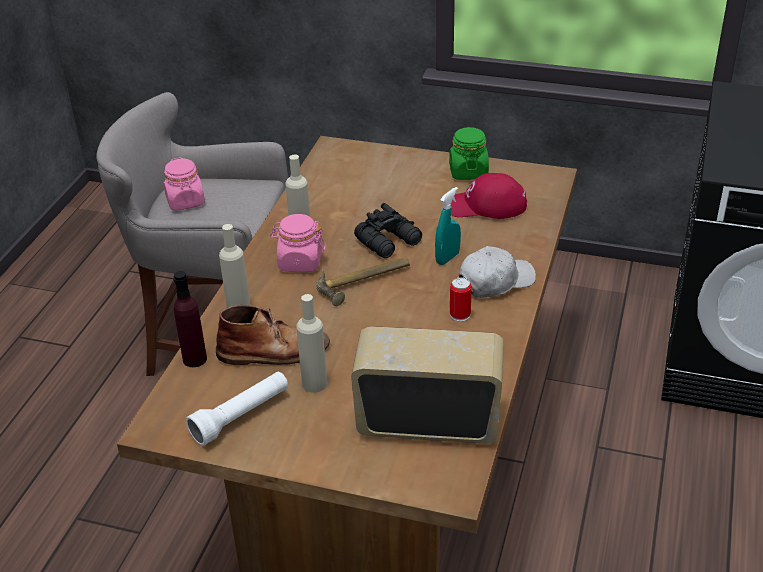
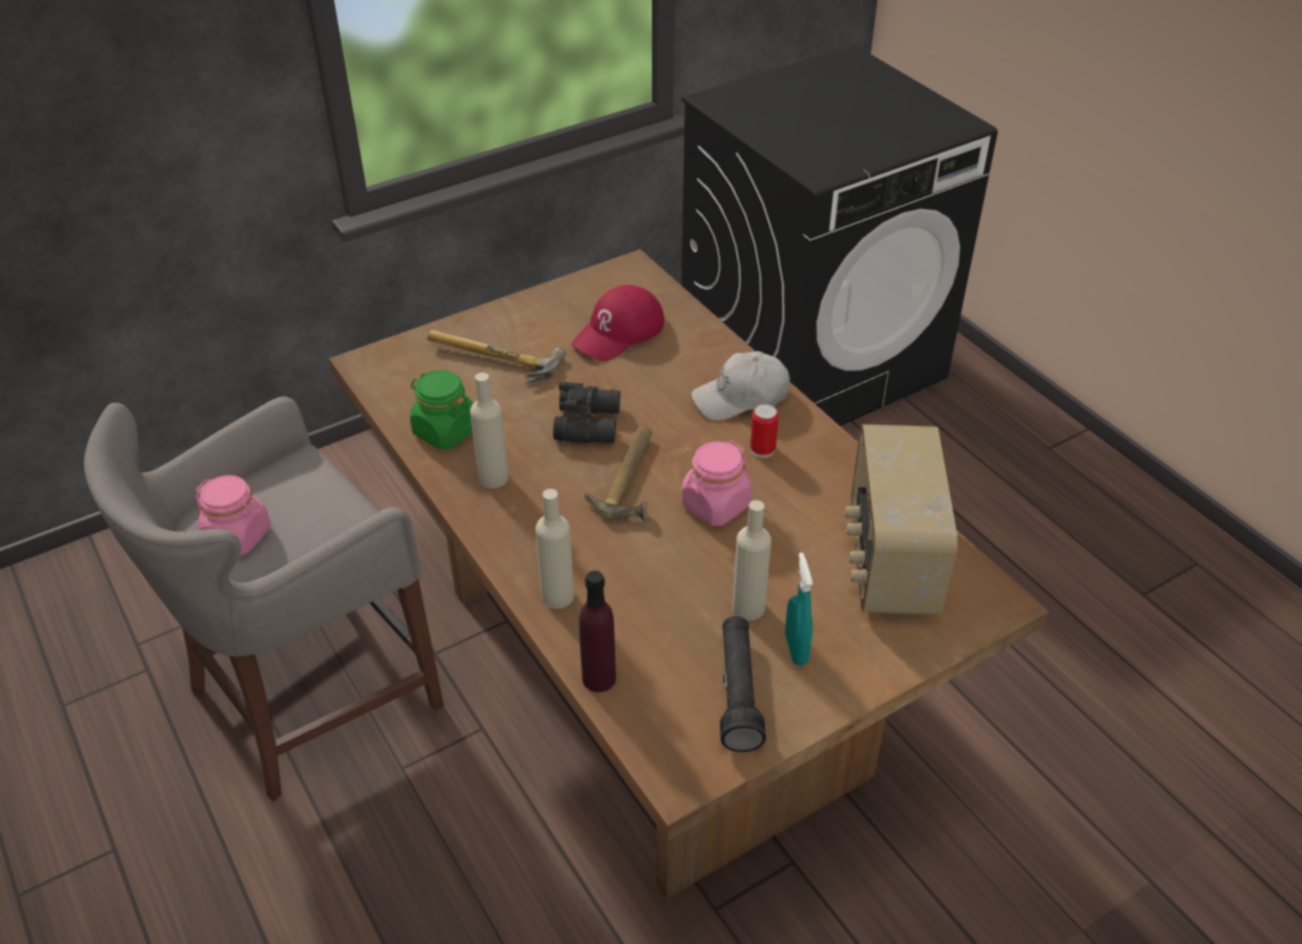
camera: 50 degrees left, 5 degrees up
(241, 416) = (738, 692): white flashlight -> black flashlight
(274, 351) = (662, 608): brown boot -> none
(300, 262) = (536, 504): pink jar -> pink jar (715, 505)
(391, 182) = (492, 362): none -> hammer
(428, 420) = (889, 561): radio -> radio turned 45 degrees counterclockwise
(447, 258) = (667, 404): turquoise spray bottle -> turquoise spray bottle (796, 649)
(468, 172) = (549, 308): green jar -> green jar (445, 431)
(495, 281) = (741, 398): white cap -> white cap turned 120 degrees counterclockwise

